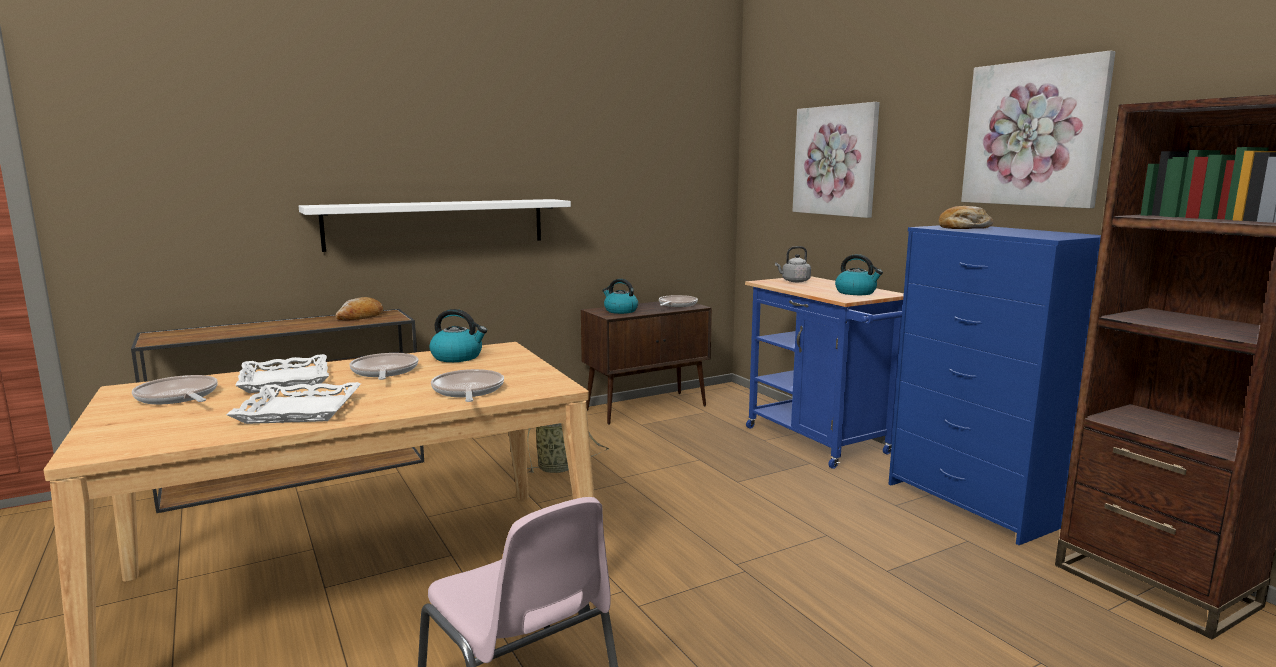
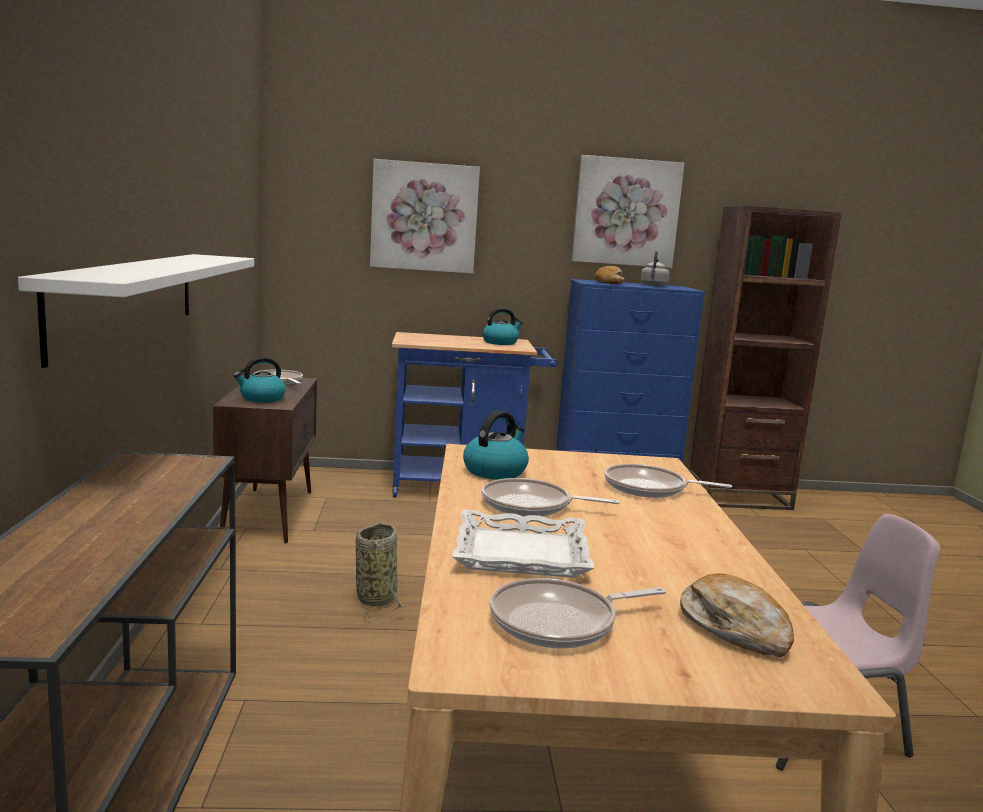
camera: 65 degrees left, 0 degrees up
(300, 410) = (680, 558): white tray -> none
(361, 317) = (140, 475): bread -> bread (734, 629)
(794, 281) = (420, 338): grey kettle -> grey kettle (653, 285)

